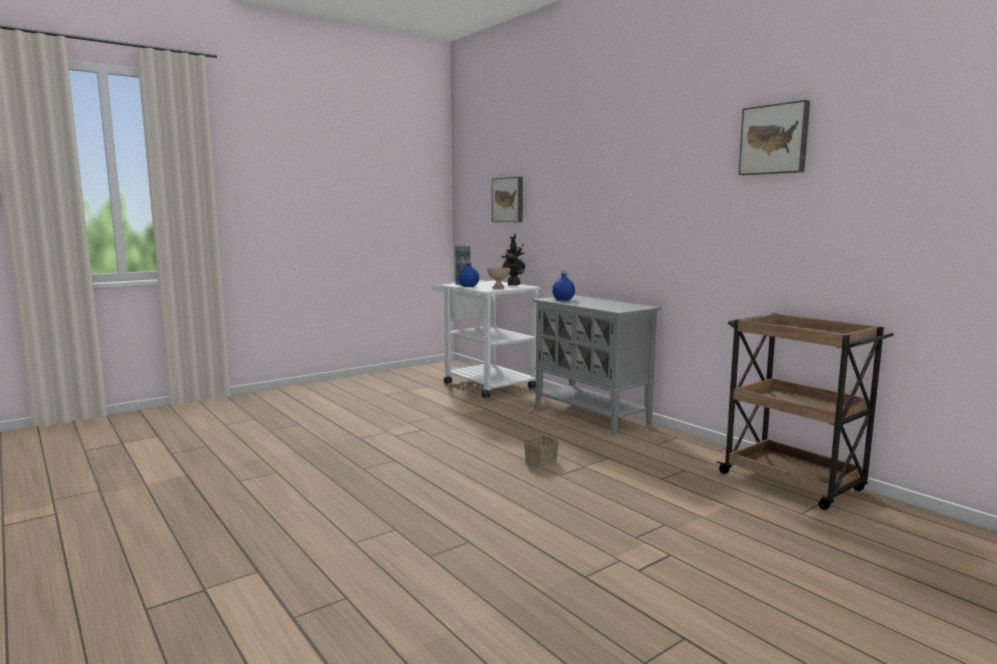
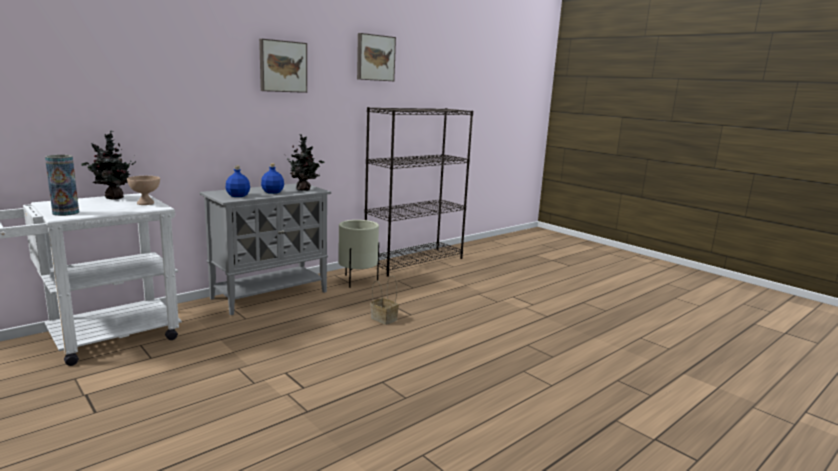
camera: 95 degrees left, 5 degrees up
(469, 286) = (103, 211): blue bottle -> blue bottle (272, 192)
(508, 200) = (48, 81): picture -> picture (282, 66)
(615, 308) = (304, 190): none -> potted plant
(664, 448) = (358, 281): none -> beige planter
(793, 483) = (414, 261): brown cart -> black bookcase

